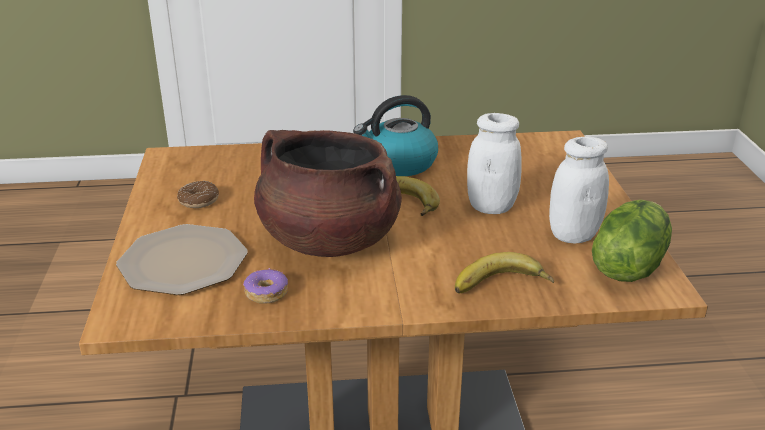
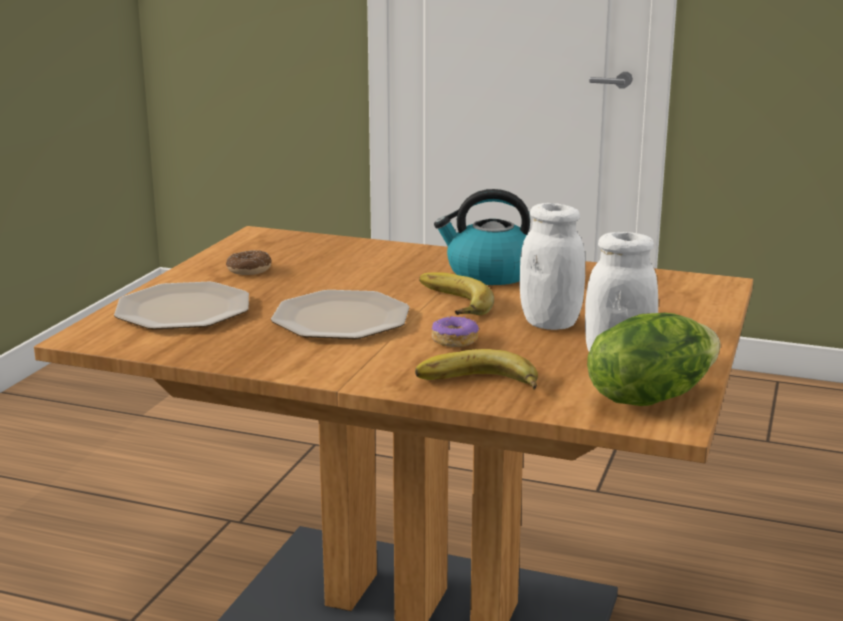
camera: 25 degrees right, 10 degrees down
(266, 293) = (232, 344): donut -> donut (454, 340)
(328, 240) = (339, 318): brown cooking pot -> plate

